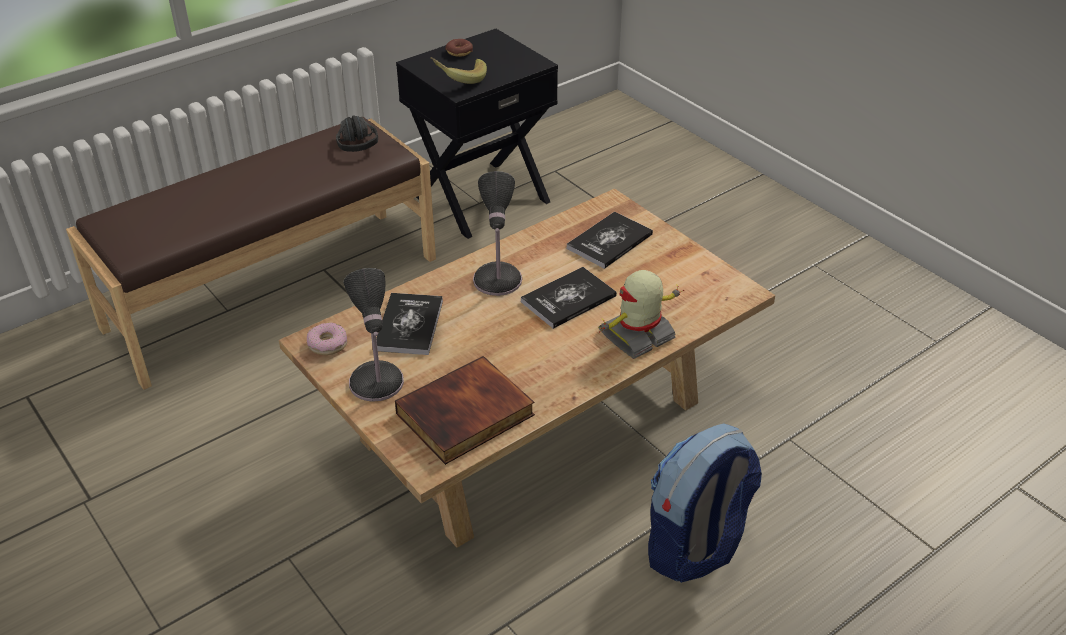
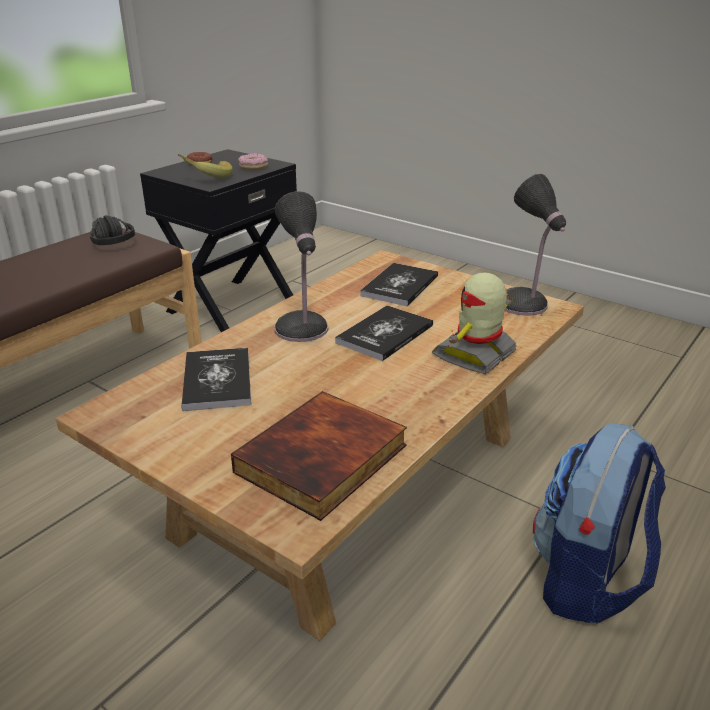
camera: 15 degrees left, 10 degrees down
(328, 344) = (121, 412): donut -> donut (253, 166)
(376, 385) = (196, 445): table lamp -> table lamp (524, 305)

